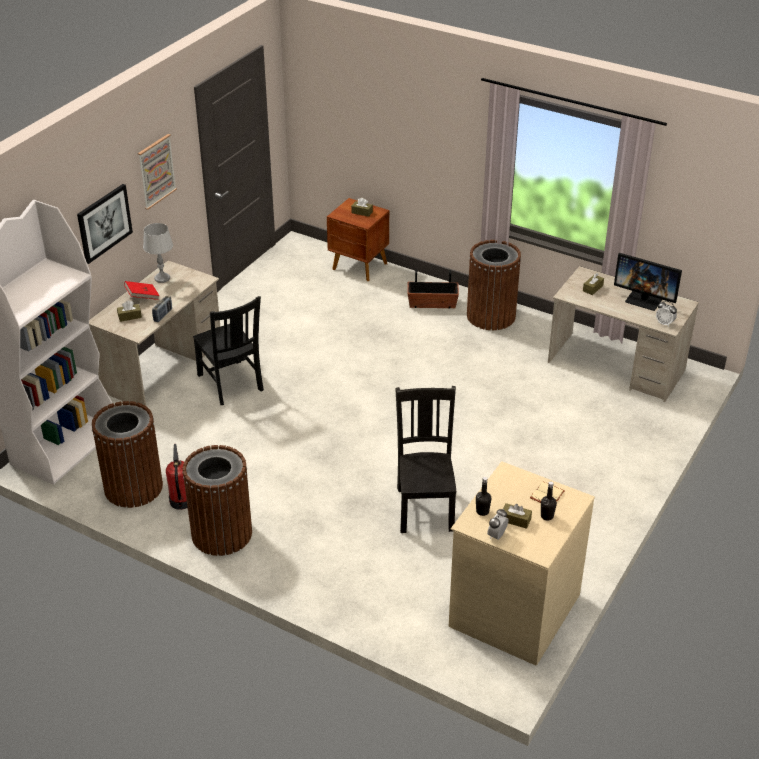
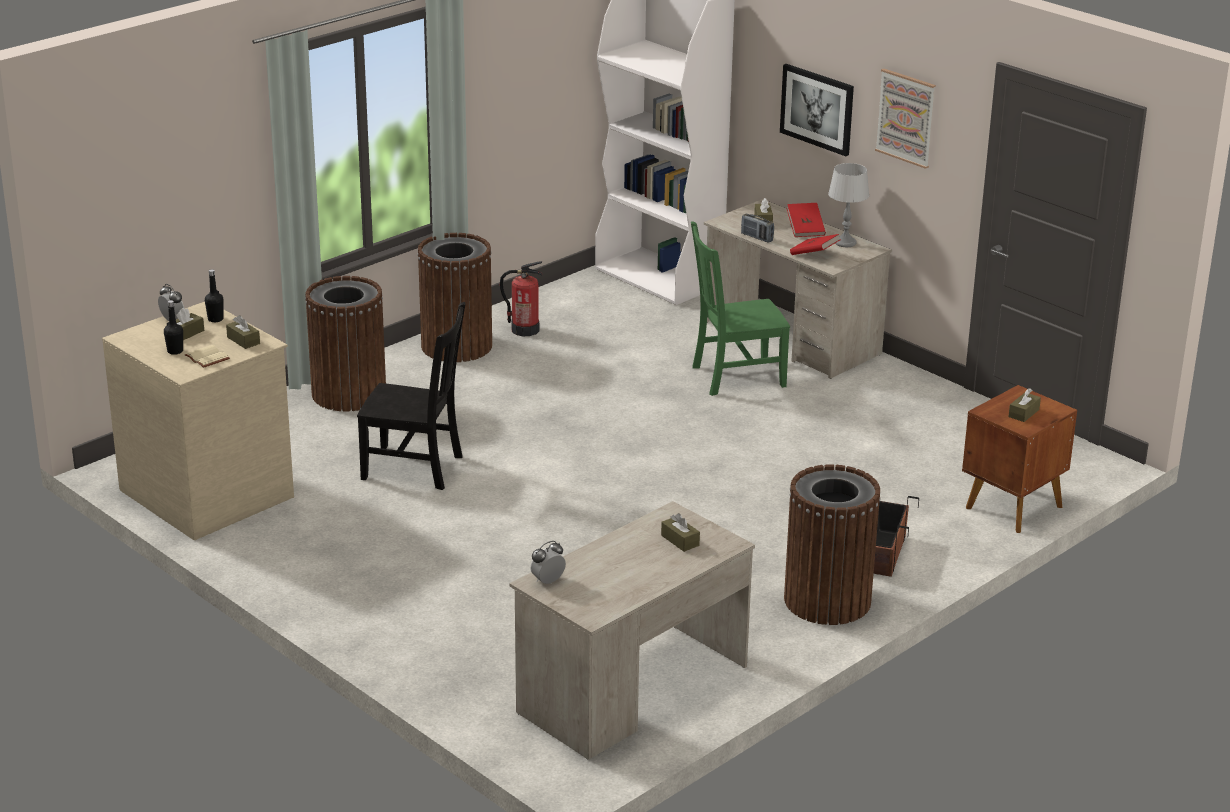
camera: 105 degrees right, 10 degrees down
(133, 487) = (565, 307): brown trash can -> brown trash can (349, 393)
(187, 288) = (814, 255): none -> red book
(231, 384) = (735, 377): black chair -> green chair
(509, 485) = (243, 340): none -> brown tissue box
(644, 300) = (623, 580): monitor -> none

